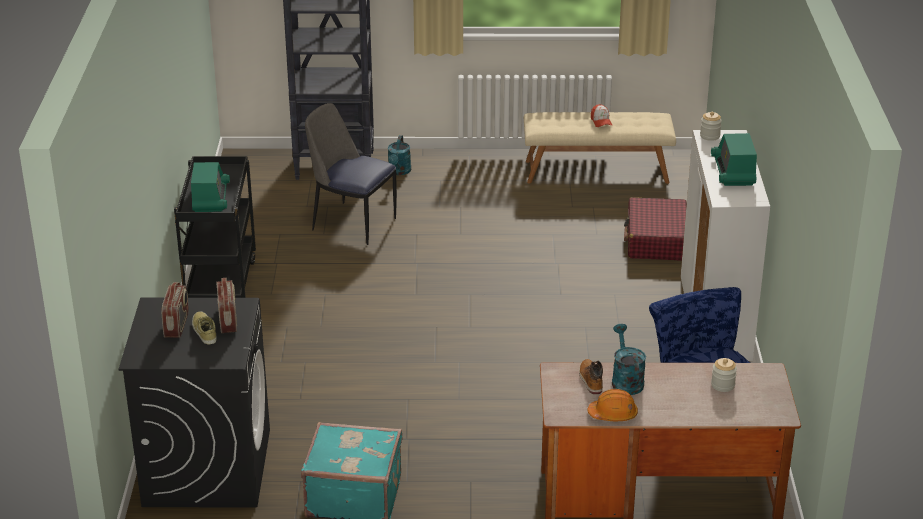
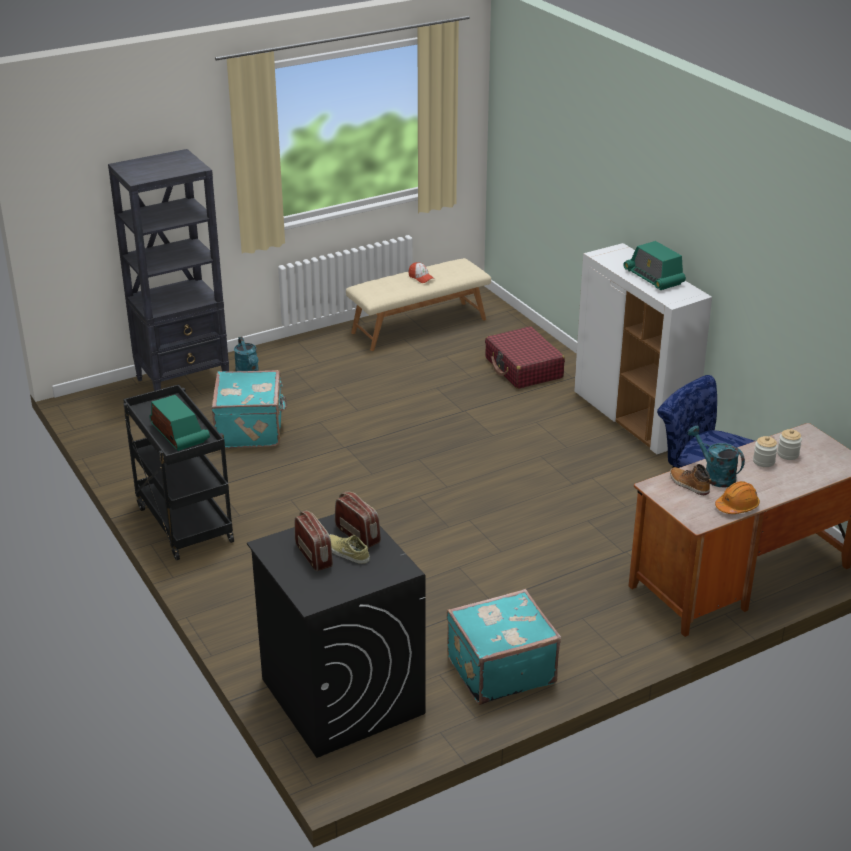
camera: 30 degrees left, 0 degrees up
(352, 223) = (251, 429): chair -> turquoise suitcase
(709, 136) = (602, 254): jar -> jar (763, 461)

